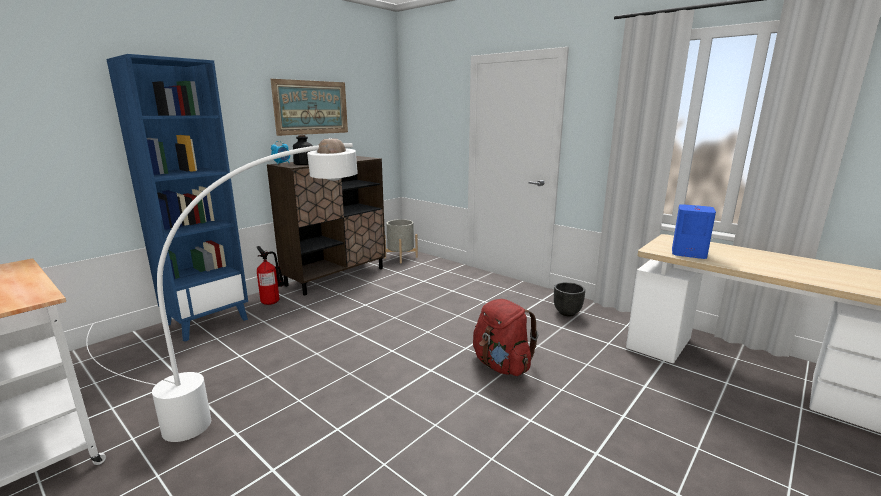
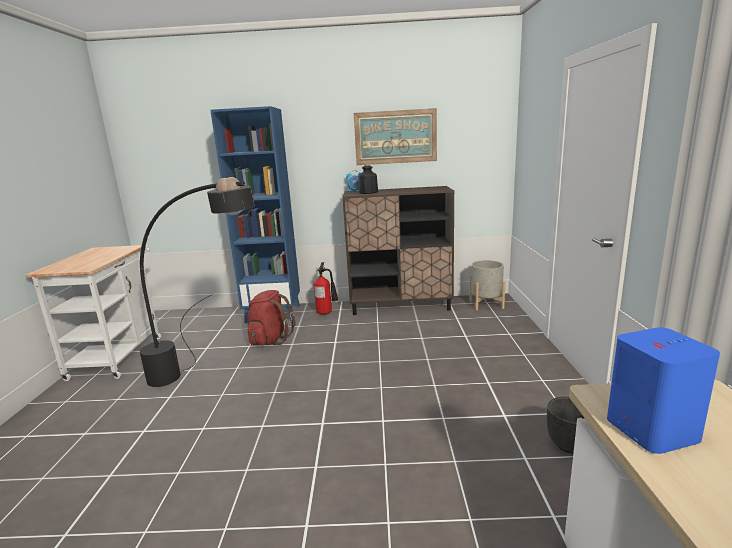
camera: 50 degrees right, 0 degrees up
(242, 398) = (206, 375): white floor lamp -> black floor lamp
(501, 365) = (381, 457): red backpack -> red backpack (270, 340)

